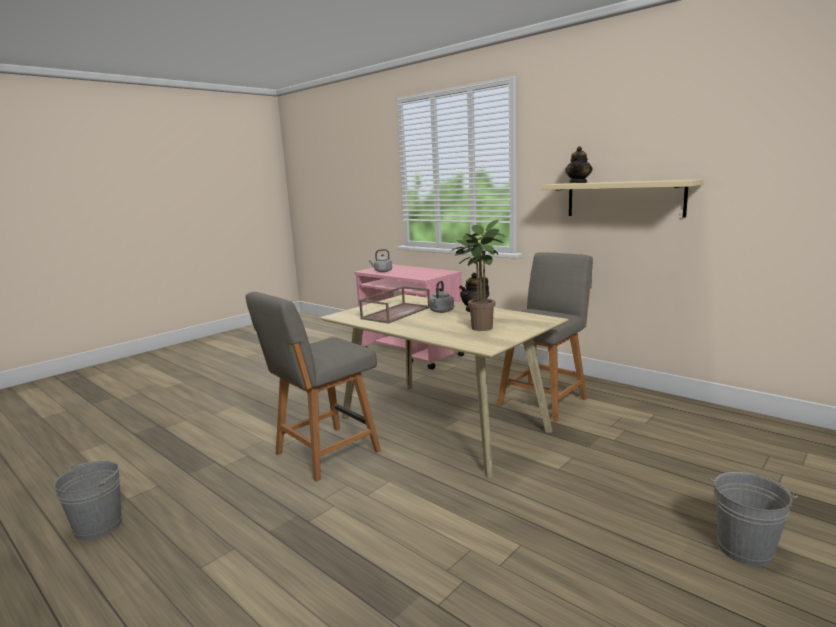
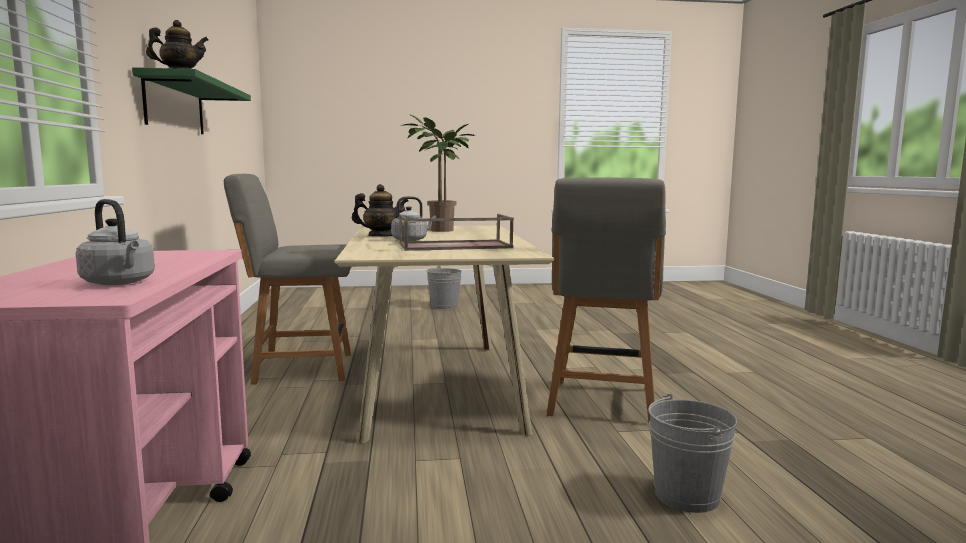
camera: 140 degrees left, 5 degrees down
(98, 526) = (883, 421): grey bucket -> grey bucket (686, 495)
(324, 453) = (601, 403): grey chair -> grey chair turned 105 degrees clockwise
(624, 199) = (175, 106): beige shelf -> green shelf

